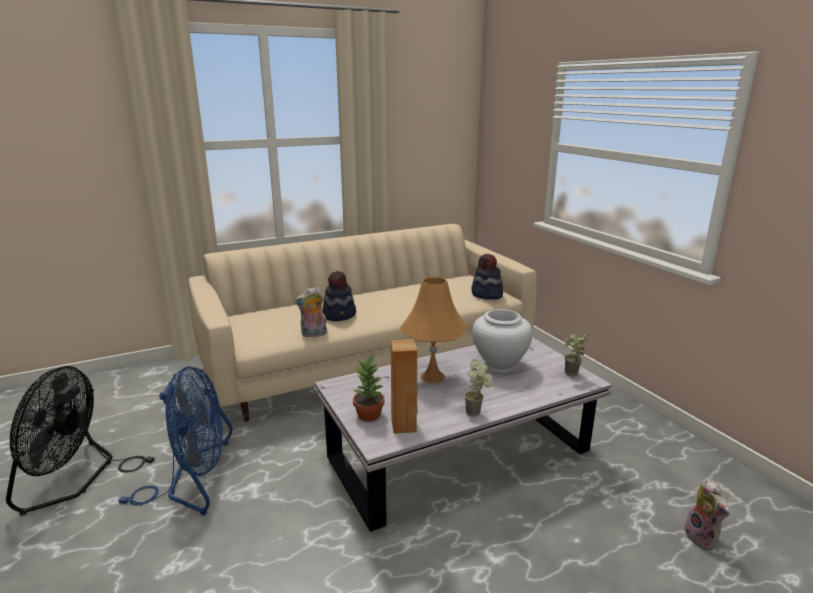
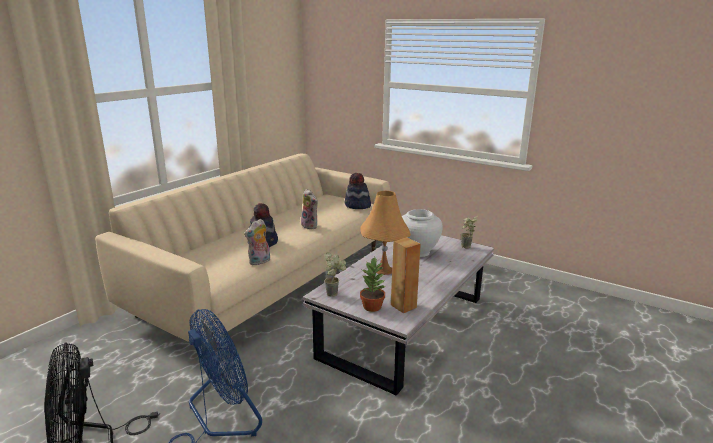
camera: 30 degrees left, 0 degrees up
(477, 413) = (440, 285): potted plant -> potted plant (335, 293)
(703, 538) = (573, 327): plush toy -> plush toy (311, 226)

